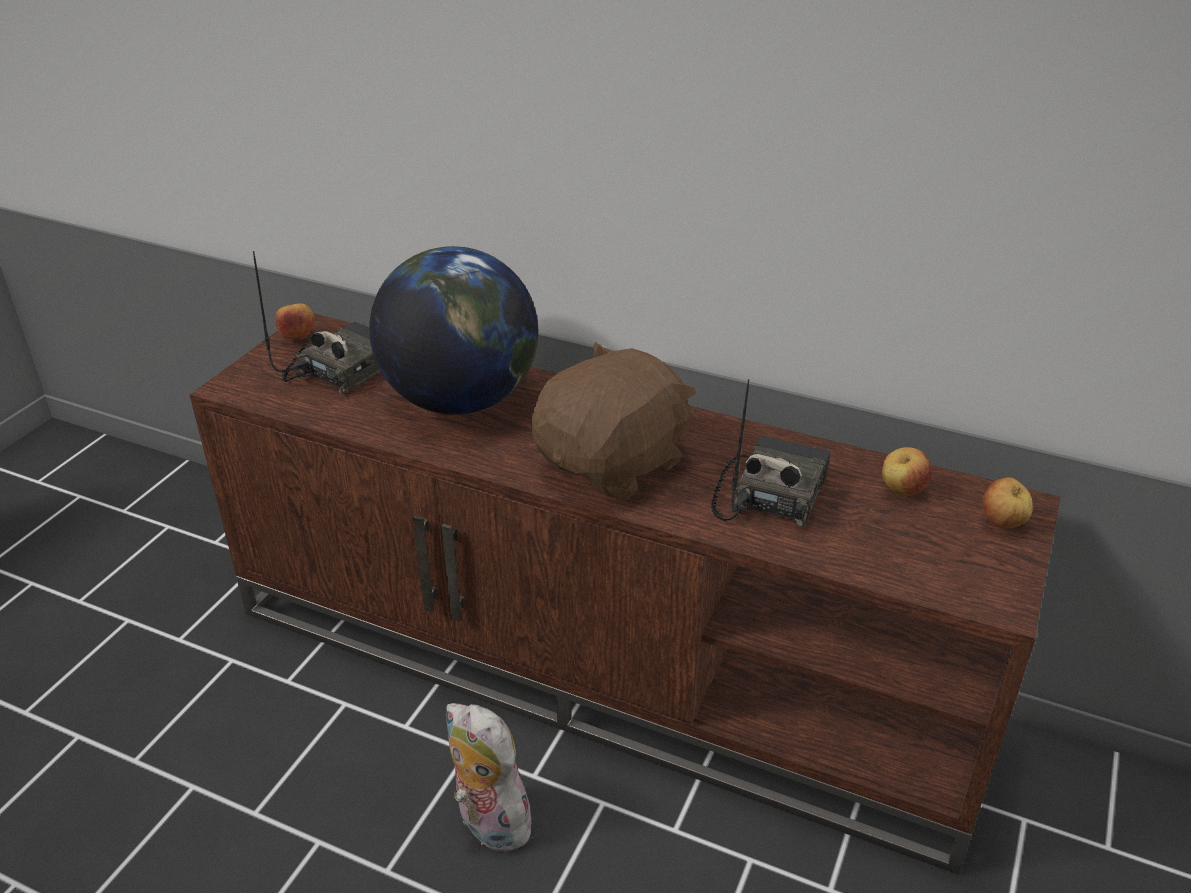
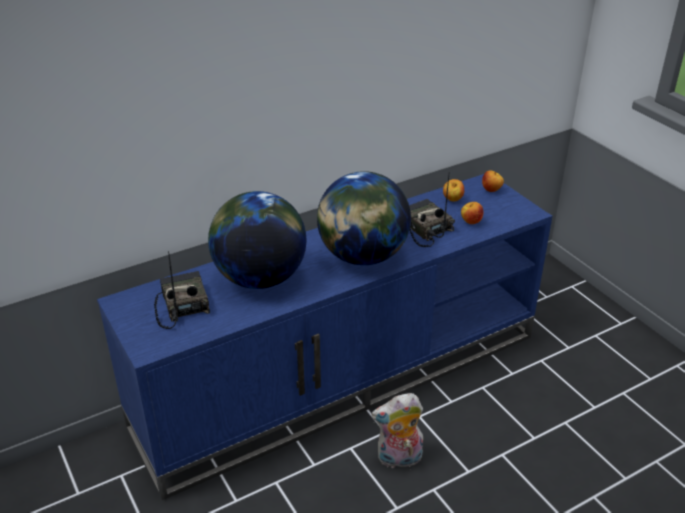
camera: 55 degrees left, 0 degrees up
(298, 337) = (126, 310): apple -> apple (471, 222)
(602, 665) = (342, 377): brown tv stand -> blue tv stand
(614, 464) = (362, 256): brown plush toy -> globe

